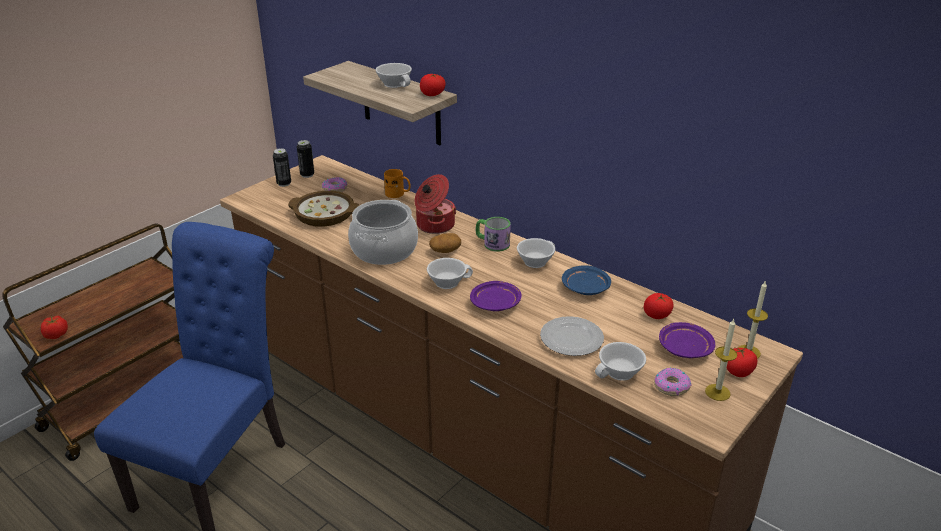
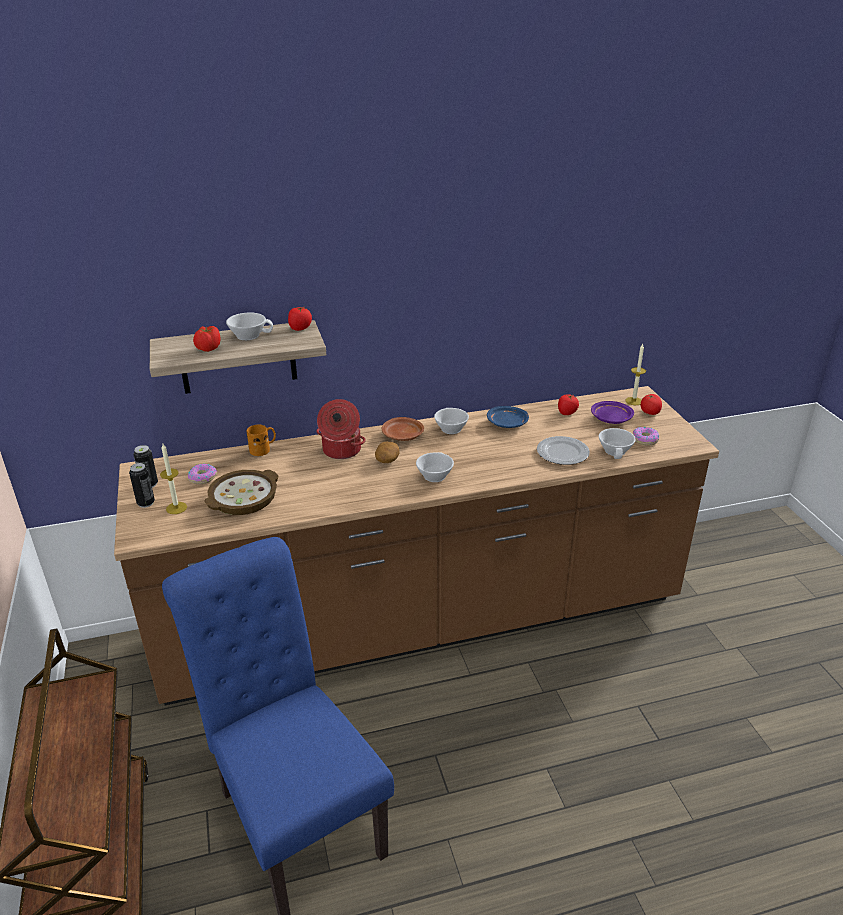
camera: 55 degrees left, 0 degrees up
(56, 335) = (87, 820): tomato -> tomato (208, 349)
(383, 250) = (348, 488): cooking pot -> none
(492, 243) = (403, 436): mug -> brown plate
(496, 303) = (487, 465): purple plate -> none
(717, 392) = (663, 427): candle -> candle (176, 508)

